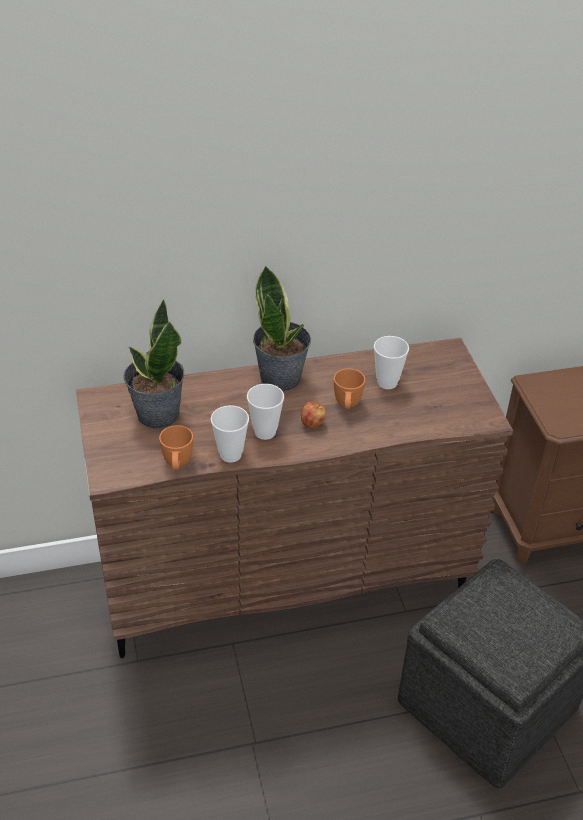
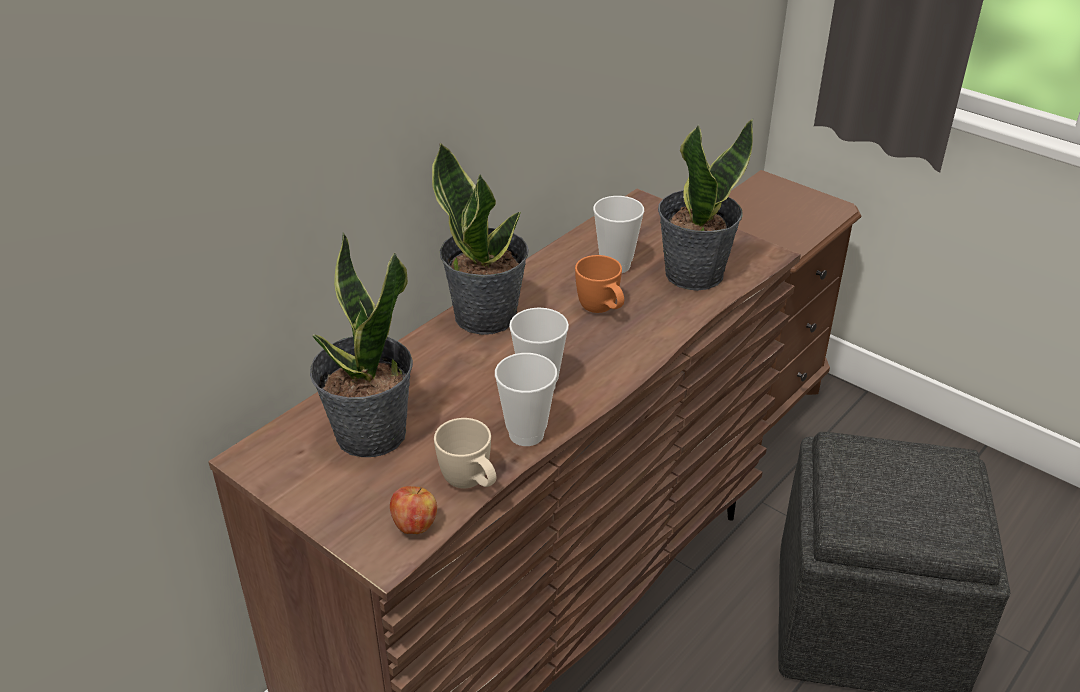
camera: 35 degrees left, 5 degrees down
(177, 465) = (471, 484): orange mug -> beige mug
(312, 423) = (584, 348): apple -> apple (414, 525)
(428, 409) = (693, 273): none -> potted plant

